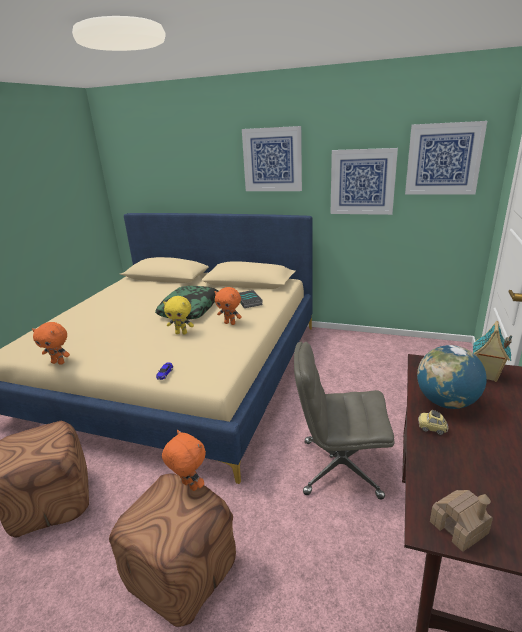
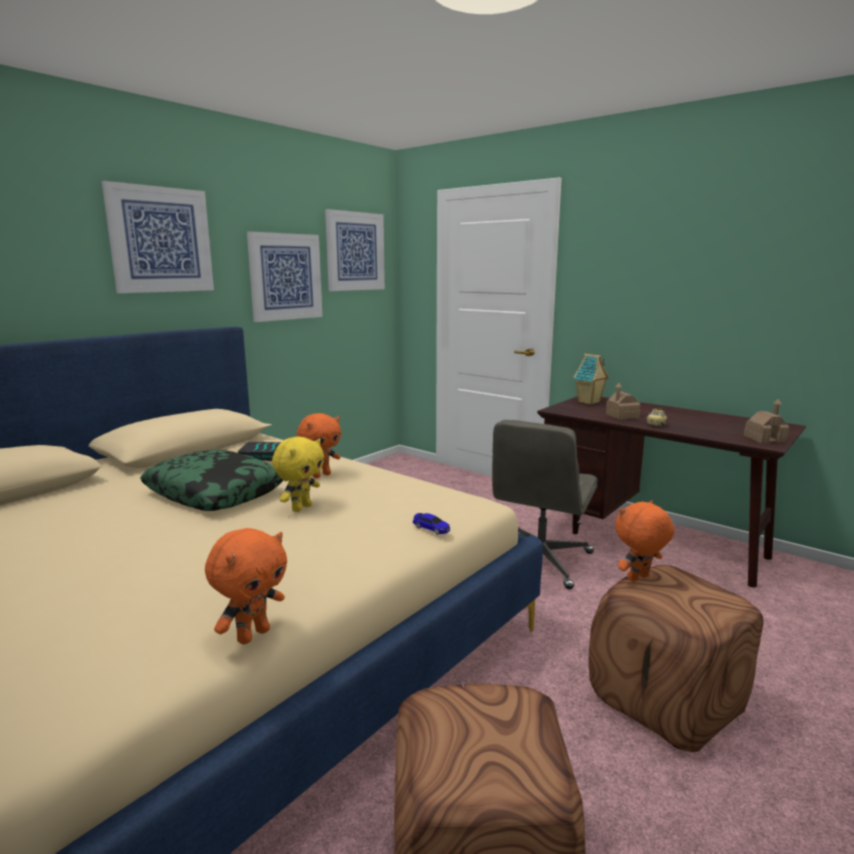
camera: 70 degrees left, 10 degrees down
(446, 402) = (622, 416): globe -> toy house

